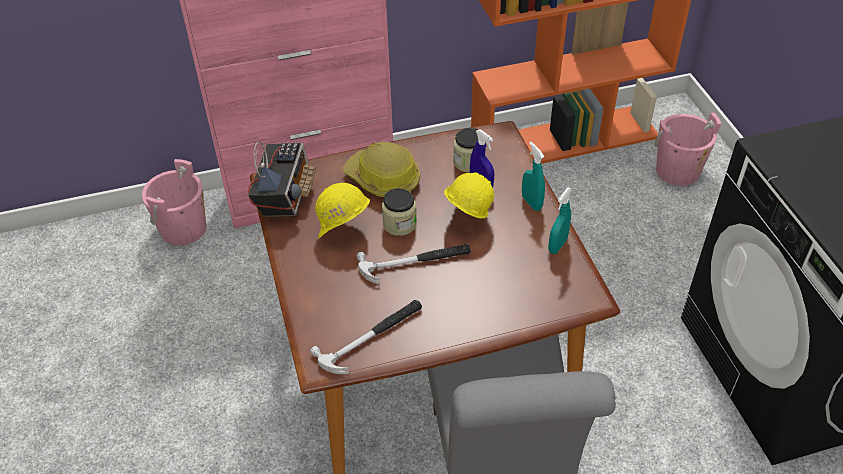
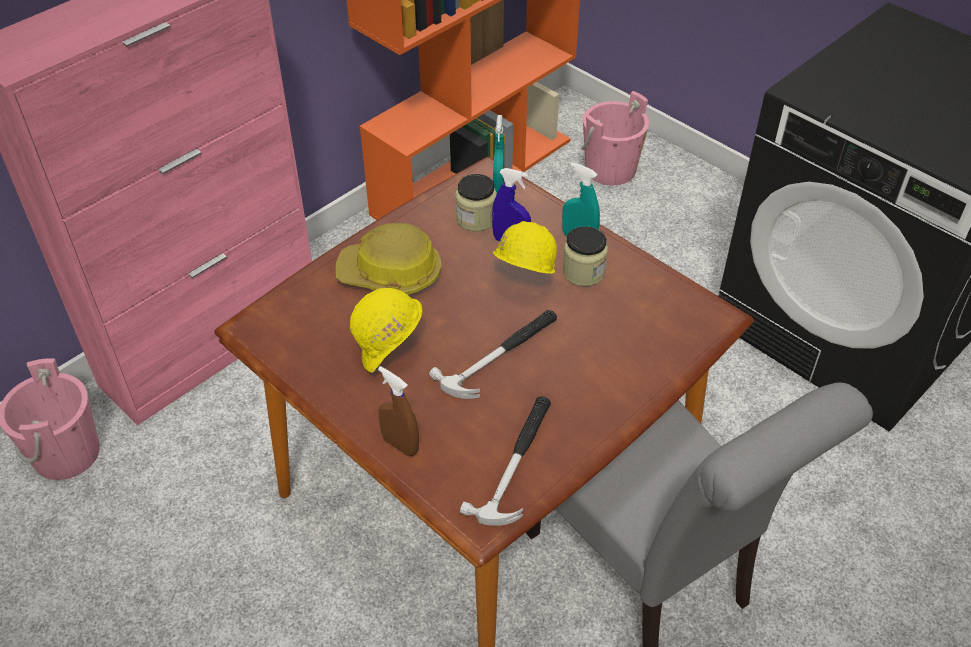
camera: 30 degrees left, 0 degrees up
(285, 197) = (283, 340): radio -> none
(307, 293) = (400, 445): none -> brown spray bottle
(399, 224) = (450, 318): jar -> jar (583, 272)
(557, 246) = (641, 274): turquoise spray bottle -> turquoise spray bottle (498, 189)

